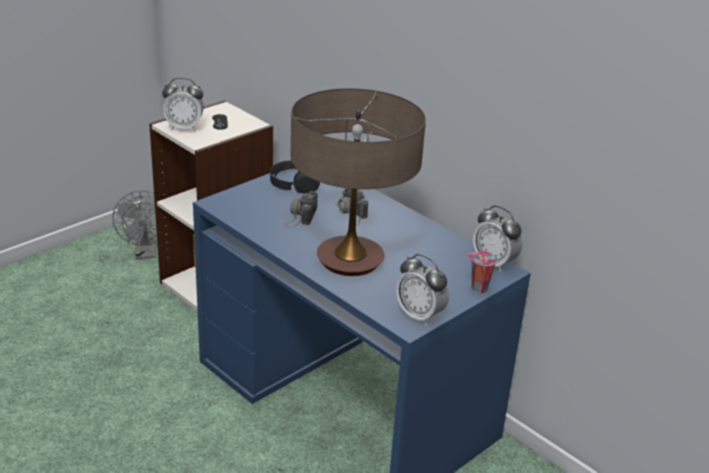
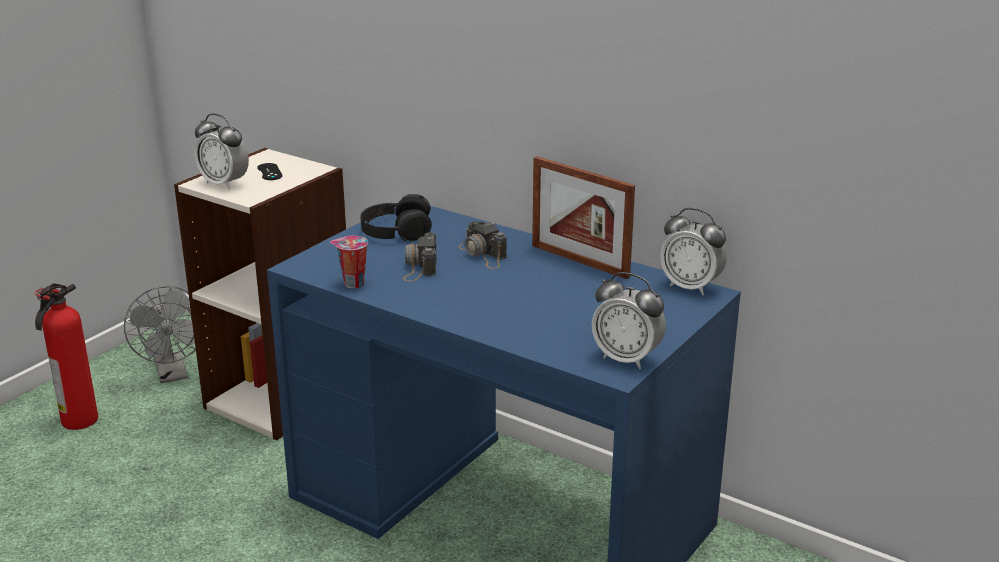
camera: 10 degrees left, 5 degrees down
(71, 279) = (77, 421): none -> fire extinguisher
(184, 127) = (224, 183): alarm clock -> alarm clock turned 45 degrees clockwise
(350, 260) = (507, 308): table lamp -> none
(420, 229) = (579, 261): none -> picture frame
(478, 288) = (685, 317): cup -> cup (352, 284)

